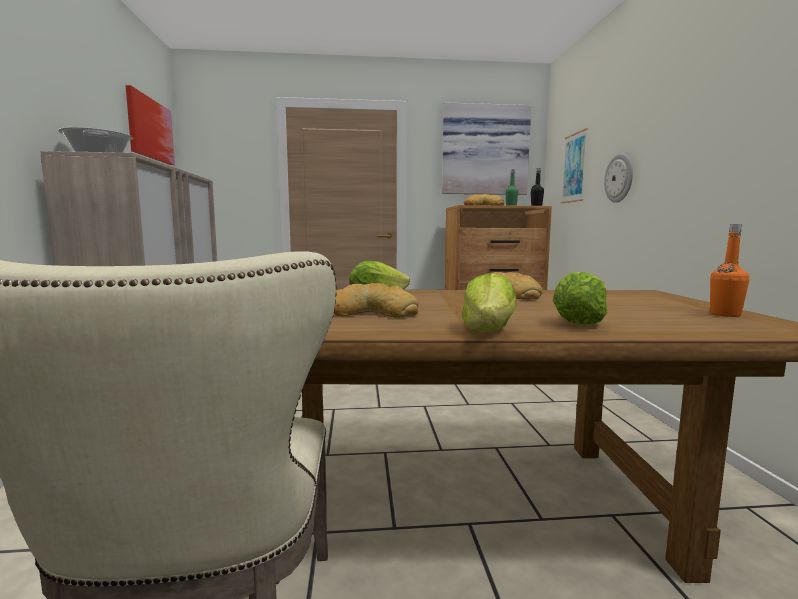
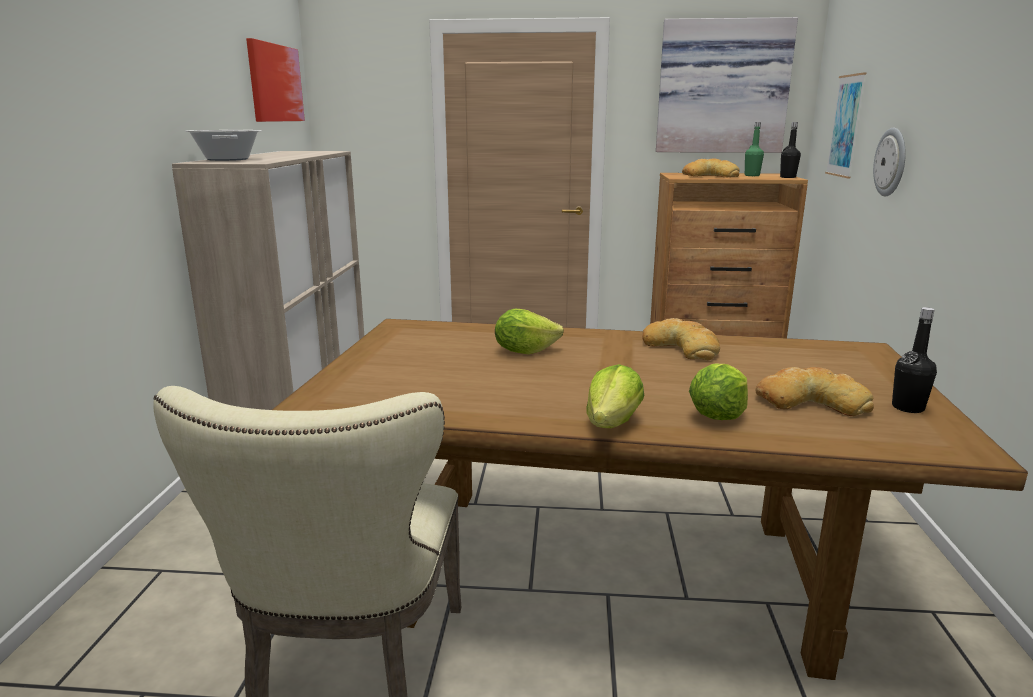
camera: 10 degrees right, 10 degrees up
(371, 312) = (510, 379): bread -> bread (810, 401)
(725, 314) = (908, 408): orange bottle -> black bottle

